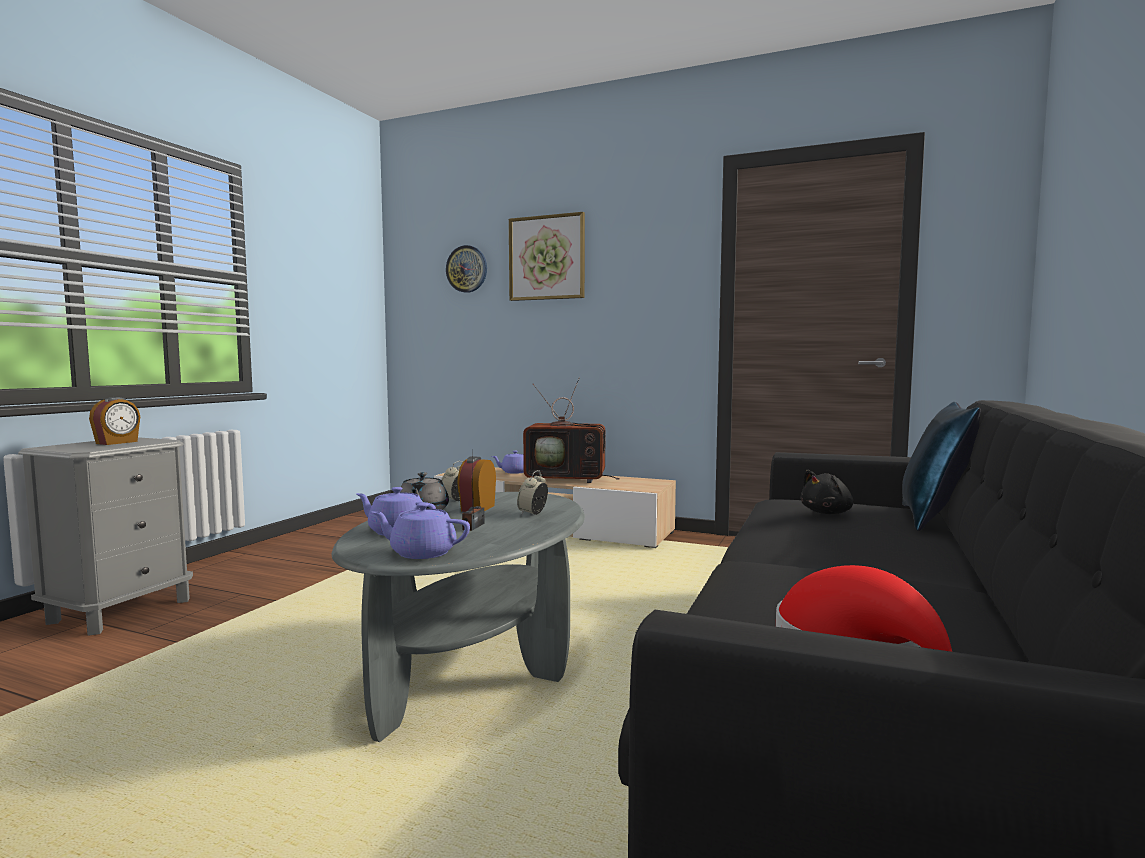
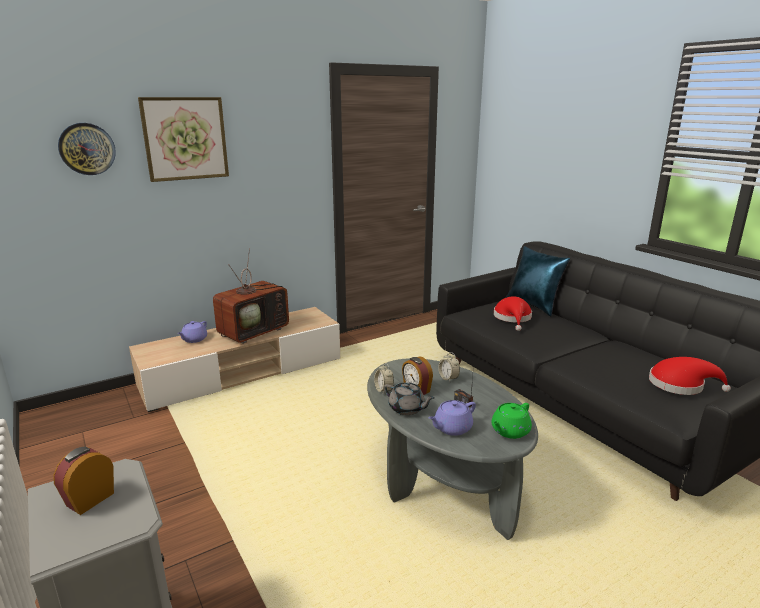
camera: 55 degrees left, 15 degrees up
(117, 442) = (89, 499): alarm clock -> alarm clock turned 120 degrees counterclockwise
(421, 553) = (509, 431): purple teapot -> green teapot
(828, 513) = (513, 318): black plush toy -> red hat

